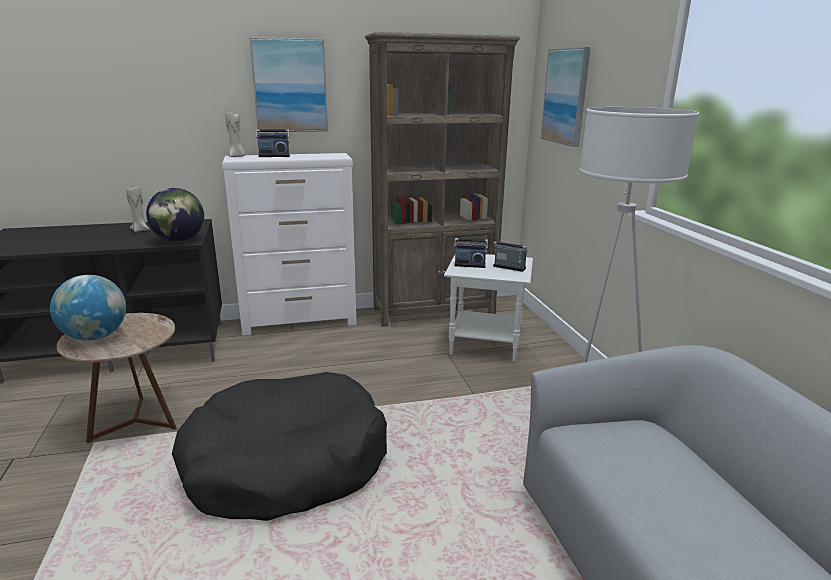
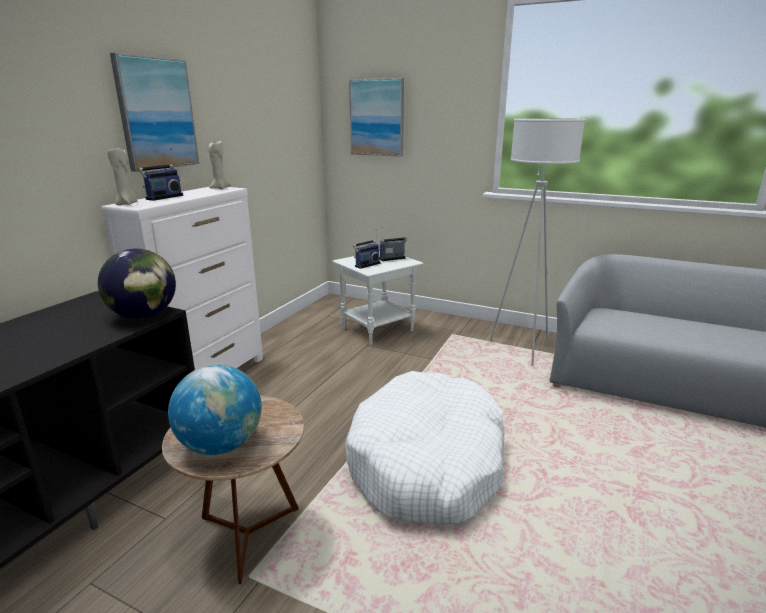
camera: 50 degrees left, 0 degrees up
(140, 230) = (47, 326): beige candle -> beige candle (219, 188)
(286, 464) = (427, 463): black dog bed -> white dog bed
(434, 312) = (301, 324): brown bookcase -> none

